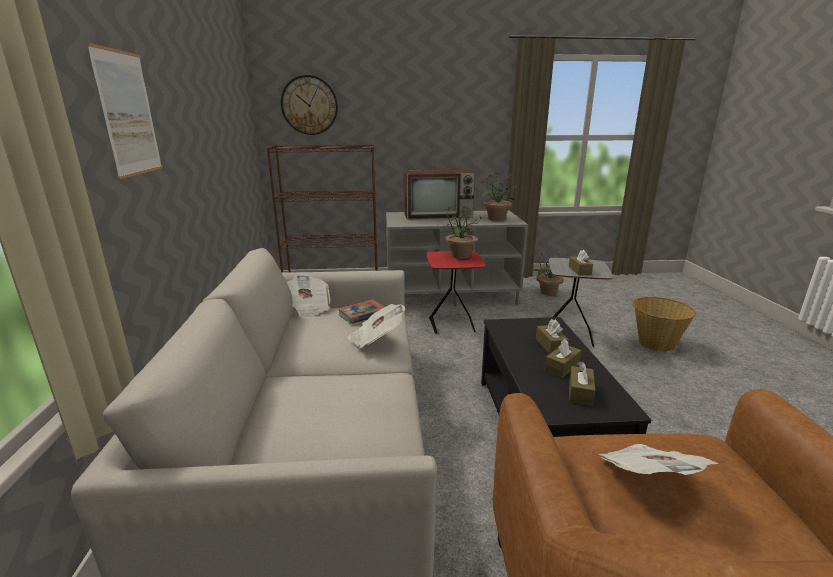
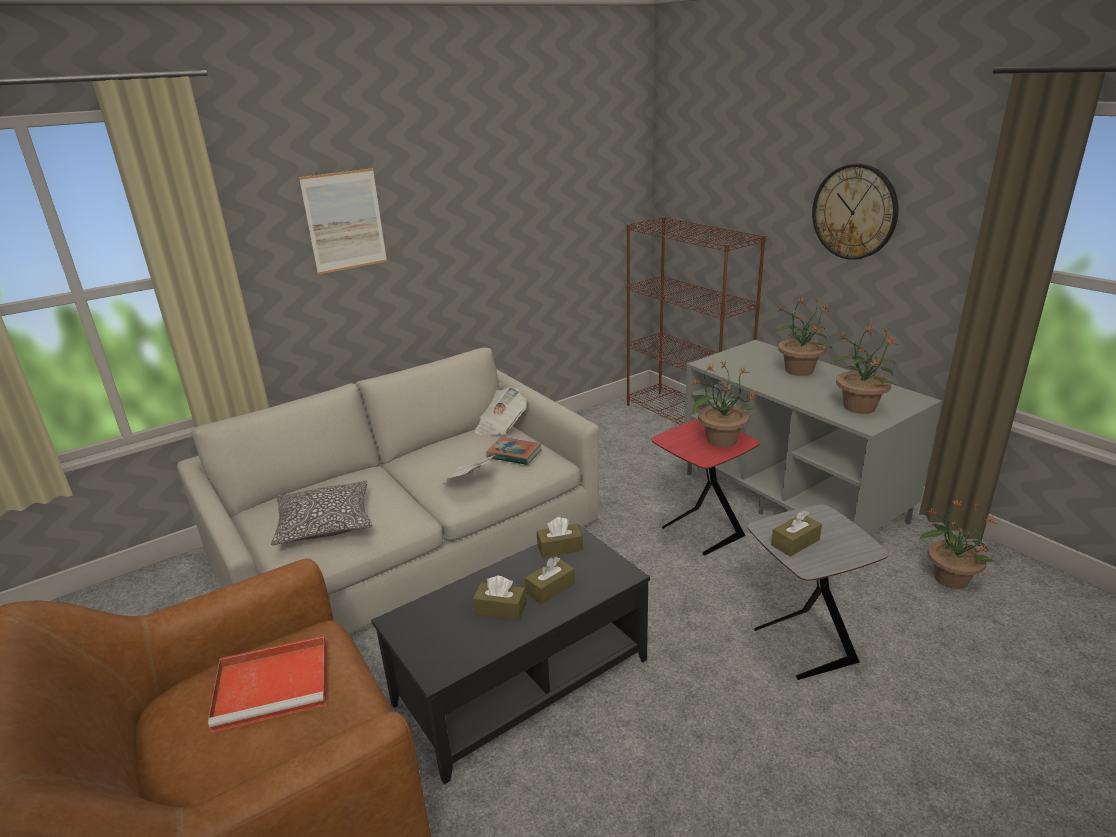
camera: 60 degrees right, 5 degrees up
(309, 105) = (703, 169): wall clock -> wall clock (854, 212)
(348, 421) = (325, 523): none -> pillow
(439, 215) = (798, 370): television -> potted plant
(580, 392) = (451, 633): brown tissue box -> brown tissue box (560, 548)
(648, 479) = (275, 685): newspaper -> red tray
(655, 343) = (913, 759): basket -> none

